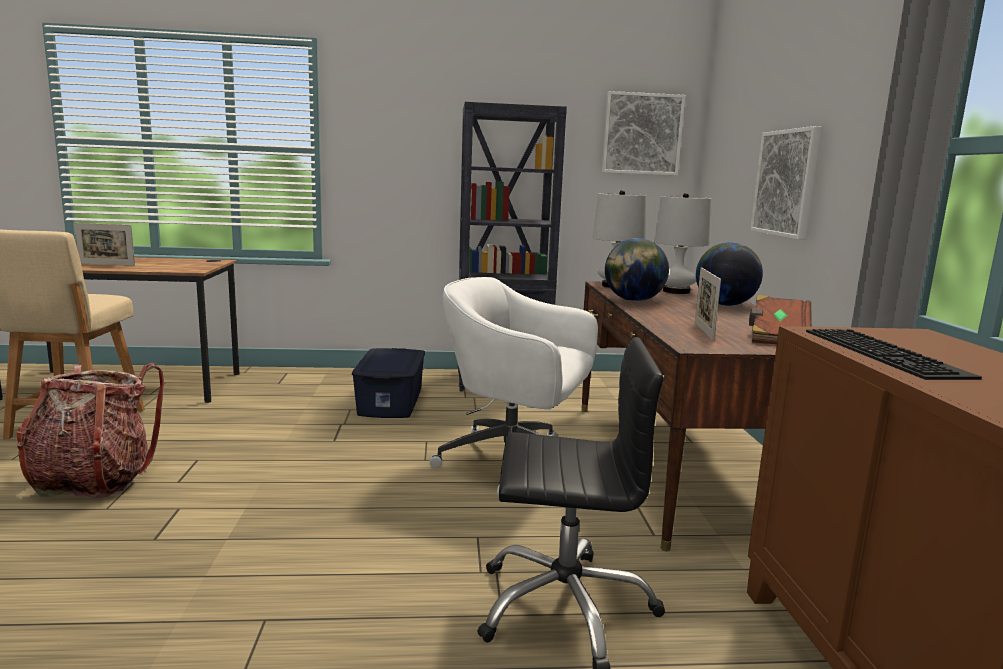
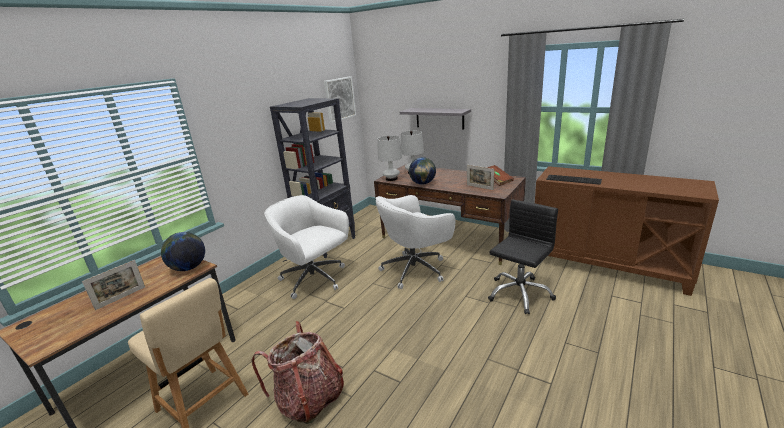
camera: 50 degrees left, 10 degrees up
(391, 402) = (314, 280): blue storage box -> white office chair
(724, 305) = (444, 173): globe -> globe (188, 268)
(786, 183) = (439, 118): picture -> grey shelf

